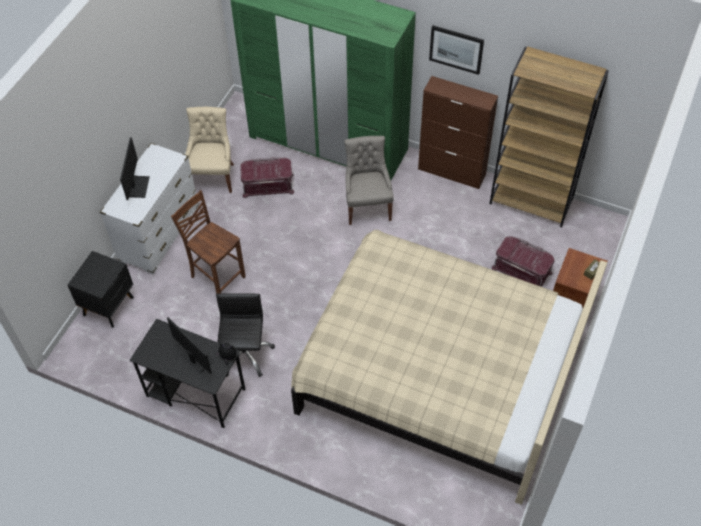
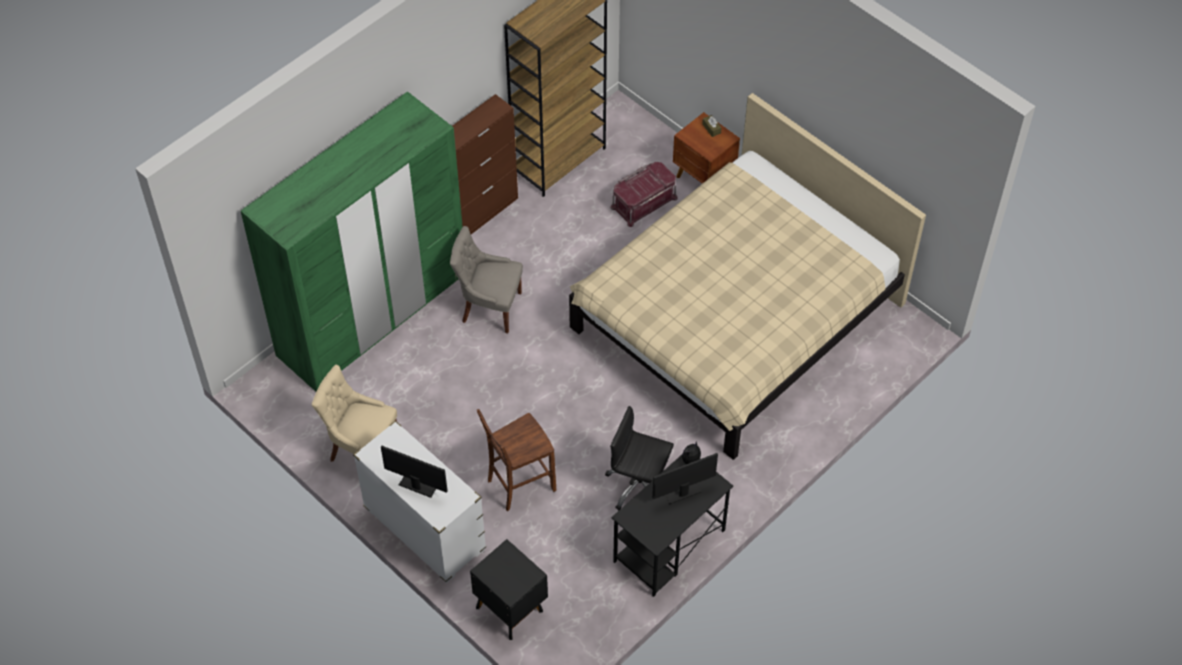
camera: 70 degrees left, 0 degrees up
(268, 184) = (405, 395): red storage box -> none
(456, 49) = (446, 90): picture -> none

